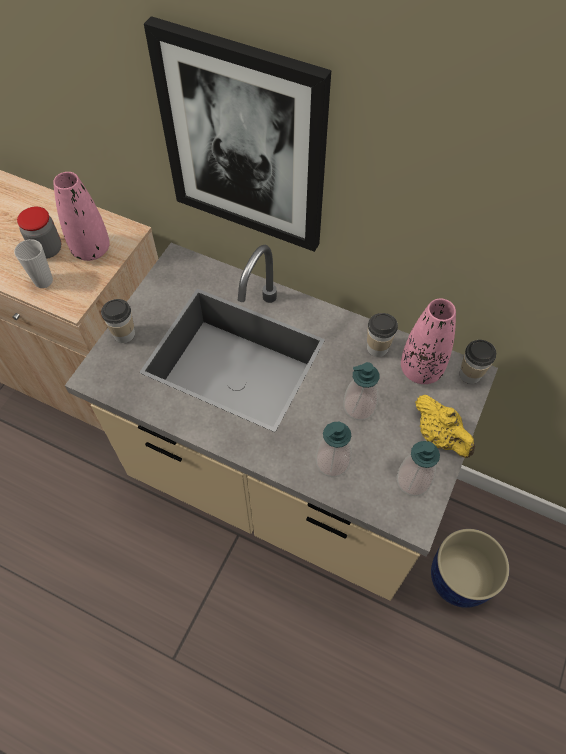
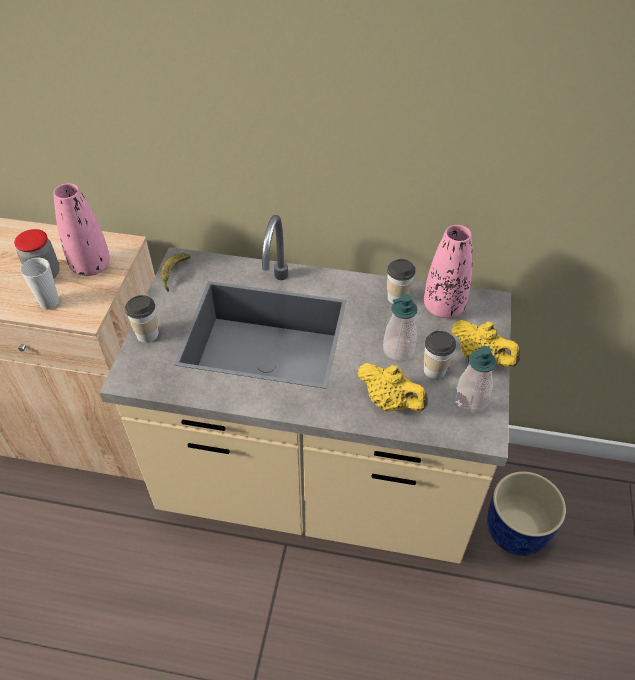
camera: 15 degrees left, 10 degrees down
(167, 273) = (174, 274): none -> banana
(244, 142) = (243, 119): picture -> none
(332, 462) = (390, 402): soap dispenser -> yellow teapot
(470, 374) = (489, 302): cup -> cup (434, 370)

